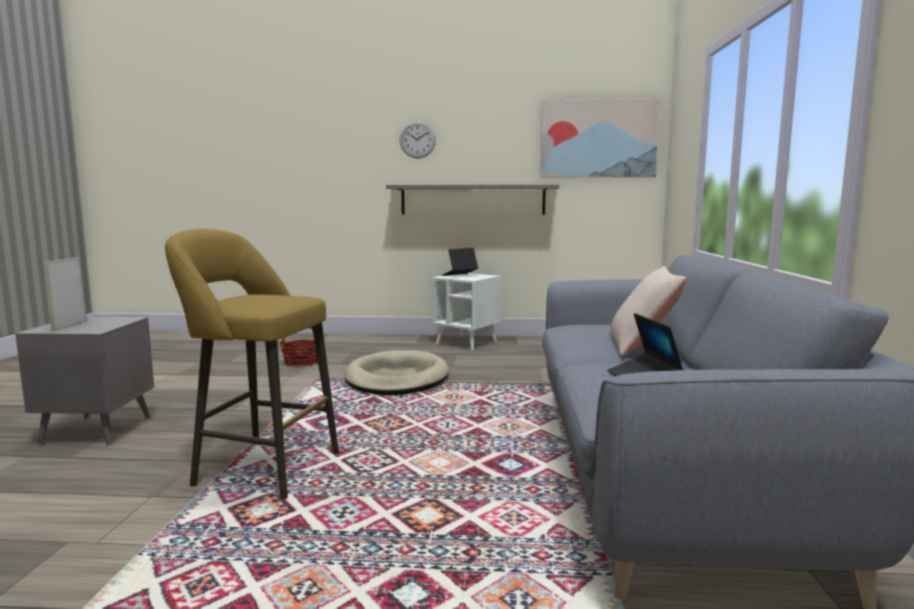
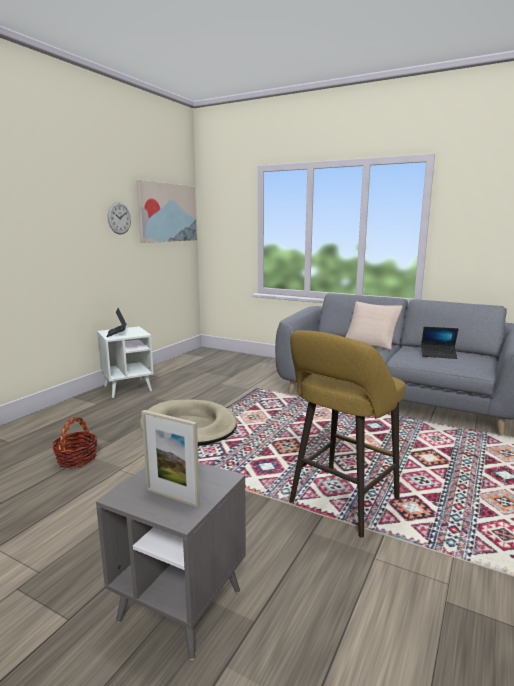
camera: 65 degrees left, 5 degrees up
(417, 139) = (50, 208): wall clock -> wall clock (119, 218)
(472, 200) = (99, 265): grey shelf -> none

